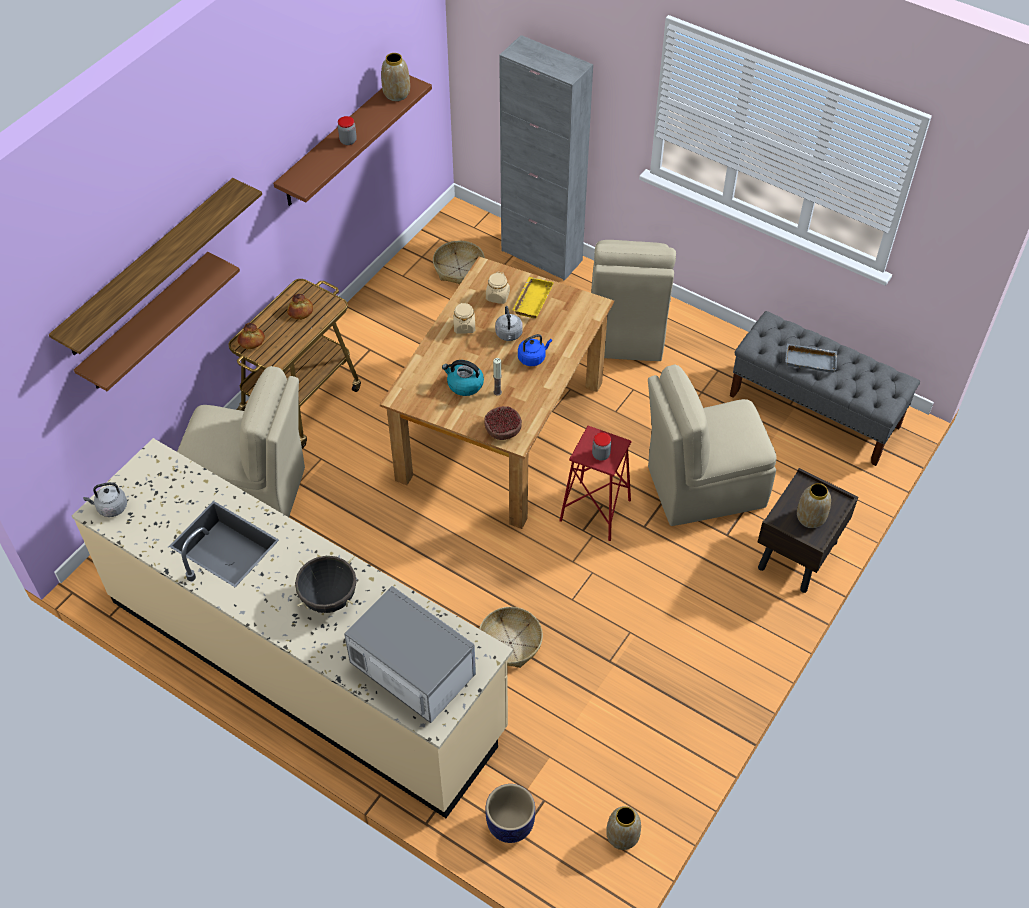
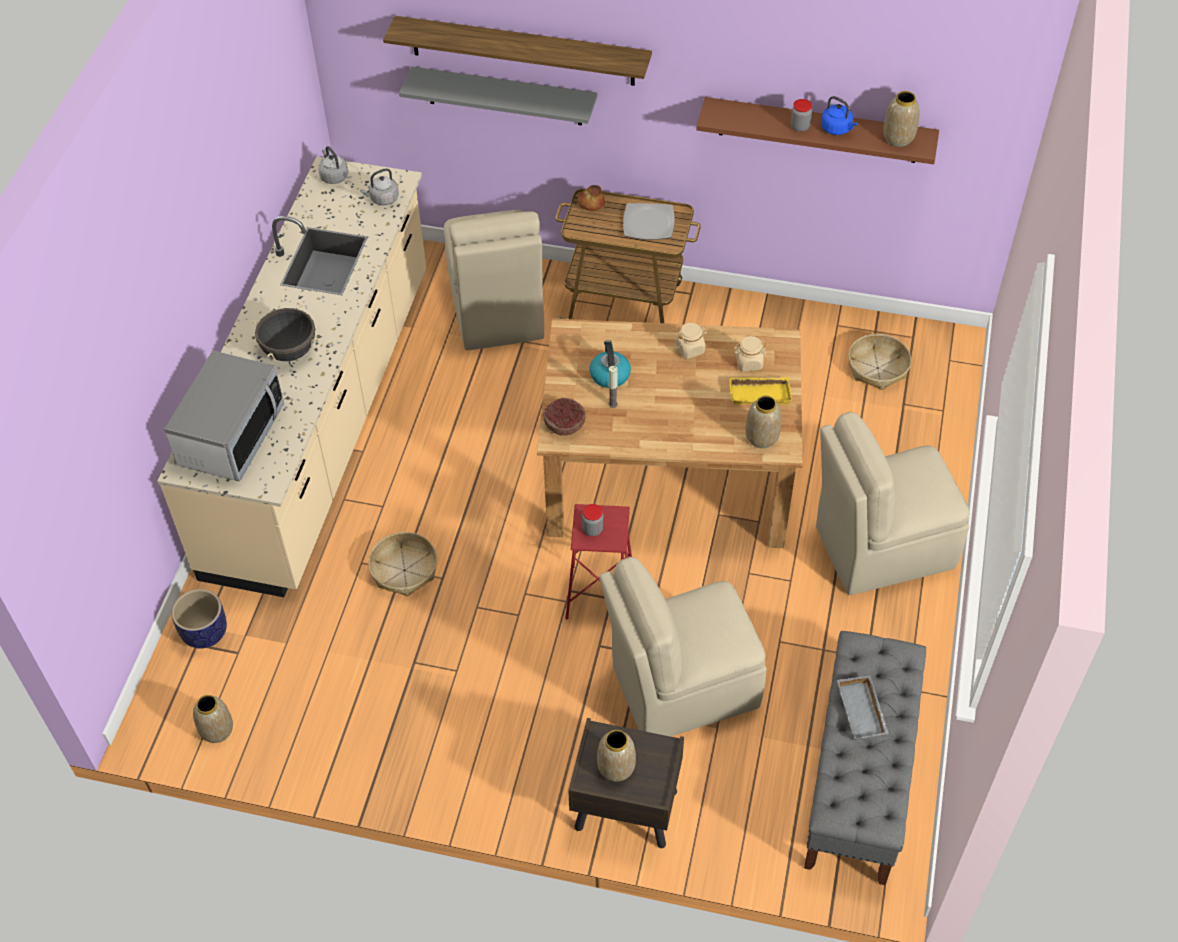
camera: 70 degrees right, 0 degrees up
(147, 323) = (504, 96): brown shelf -> grey shelf
(301, 311) = (649, 224): bread -> plate
(509, 335) = (698, 389): grey kettle -> grey kettle (383, 199)
(533, 358) = (676, 419): blue kettle -> blue kettle (837, 129)
(541, 256) = (945, 434): grey cabinet -> none
(577, 313) = (762, 438): none -> vase
(702, 487) = (681, 687): beige chair -> beige chair turned 75 degrees counterclockwise

